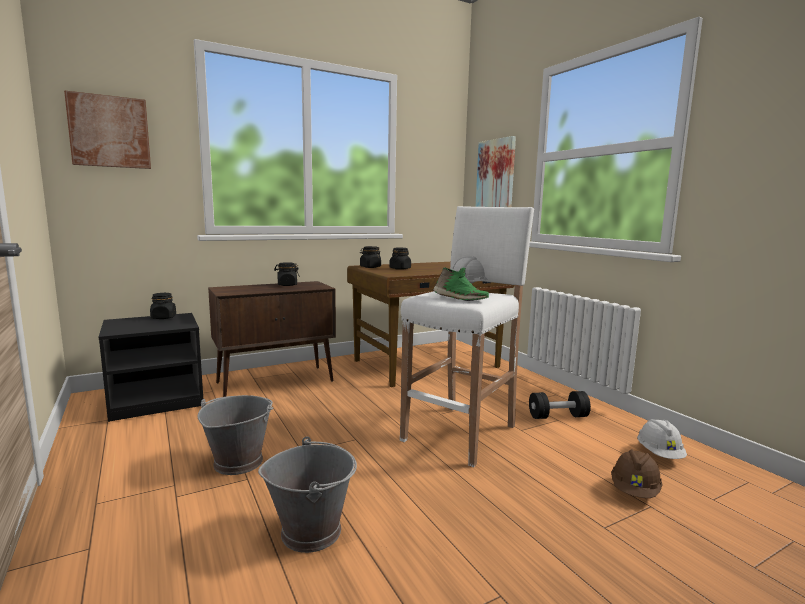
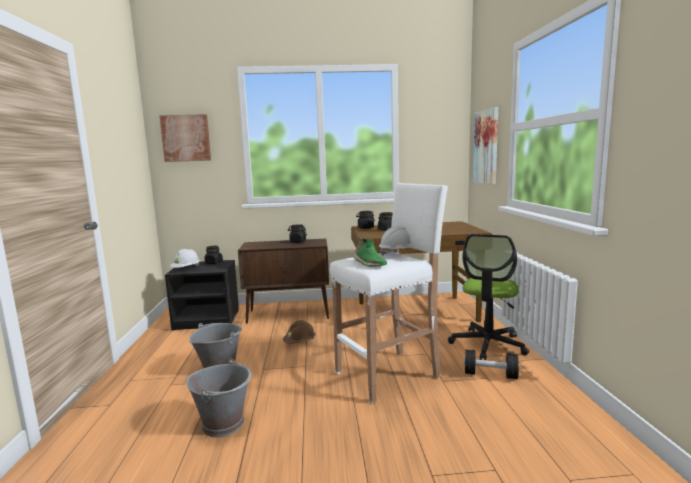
camera: 25 degrees right, 0 degrees up
(527, 388) = (488, 344): none -> office chair
(635, 491) = (494, 453): brown hard hat -> brown hard hat (300, 343)
(659, 454) = (559, 427): white hard hat -> white hard hat (186, 269)

